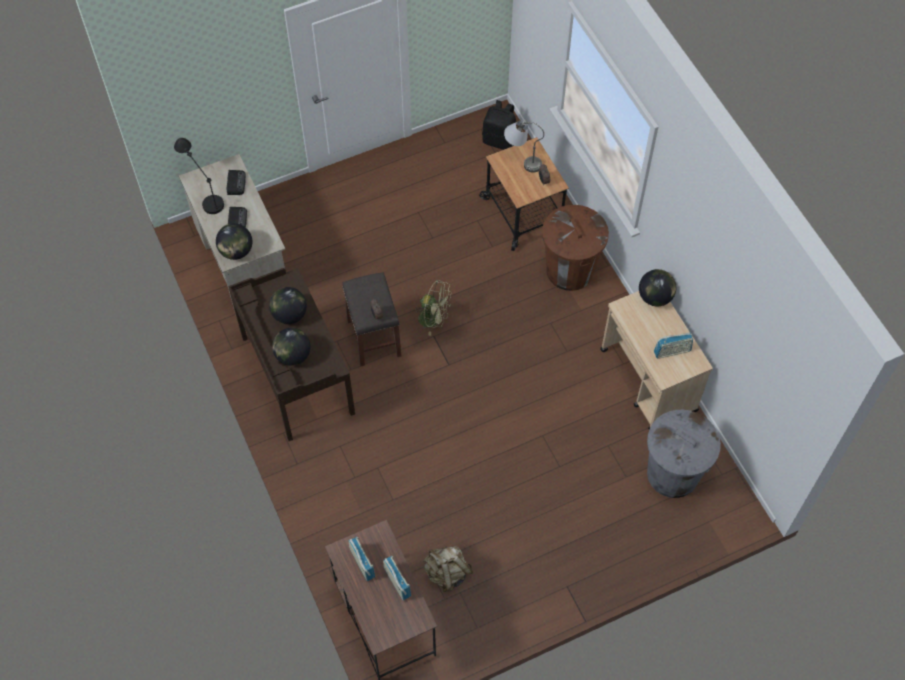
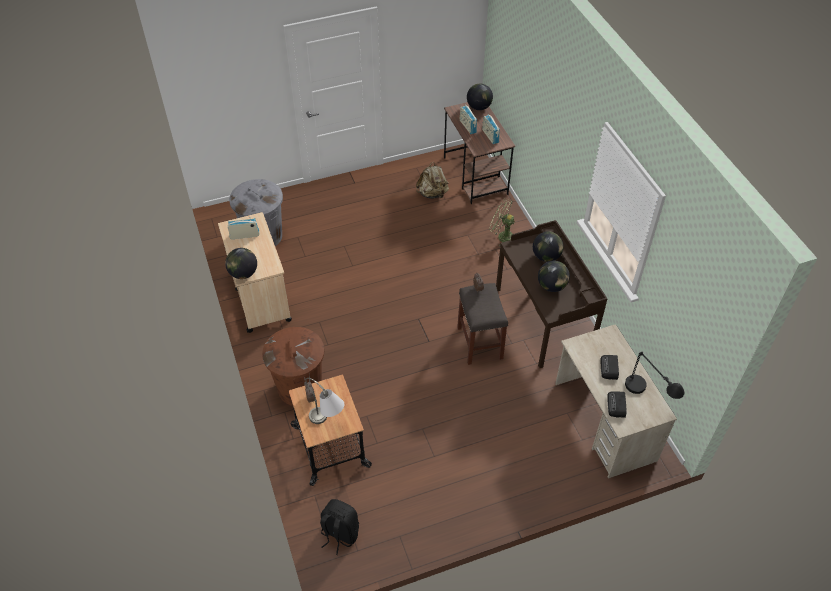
camera: 175 degrees left, 10 degrees down
(236, 251) = (605, 340): globe -> globe (479, 107)
(434, 319) = (427, 354): green fan -> green fan (502, 236)

